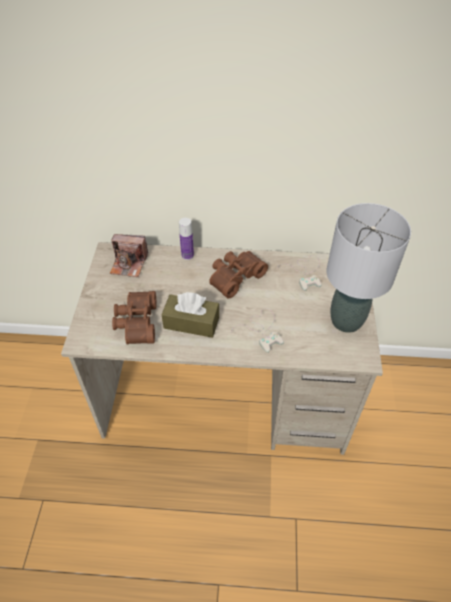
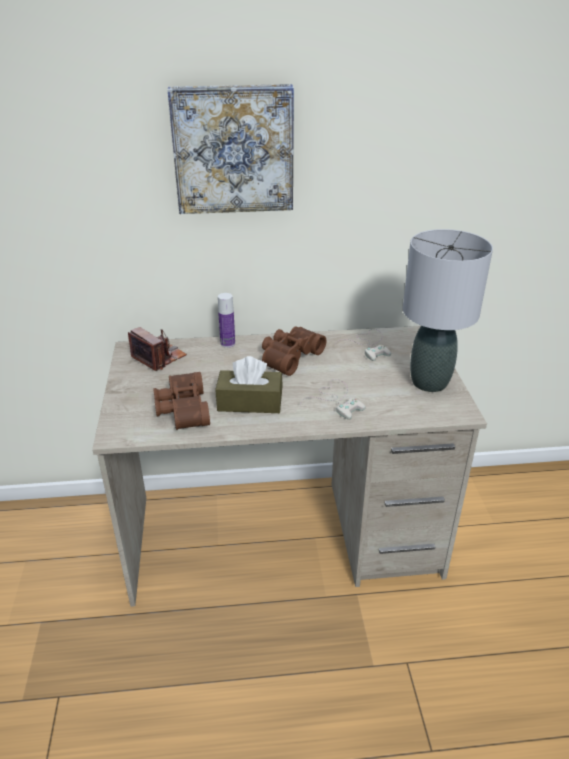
camera: 10 degrees left, 15 degrees down
(129, 264) = (159, 357): camera -> camera turned 135 degrees counterclockwise
(195, 101) = (233, 149): none -> picture

